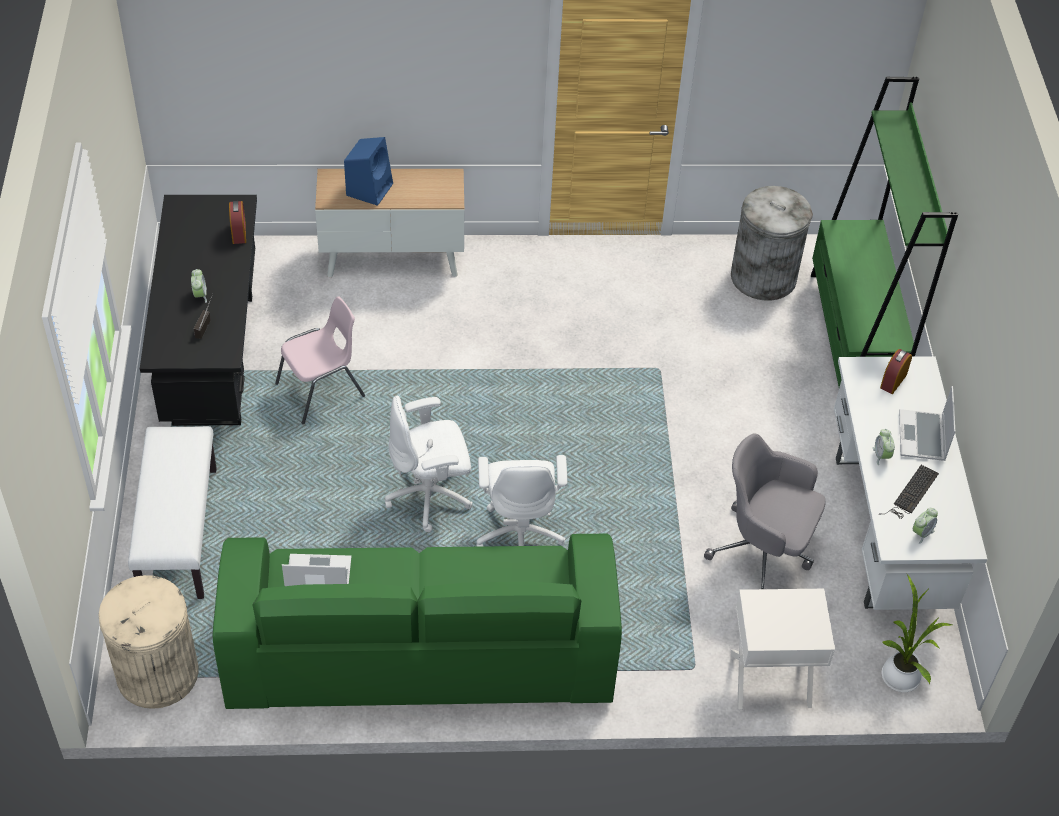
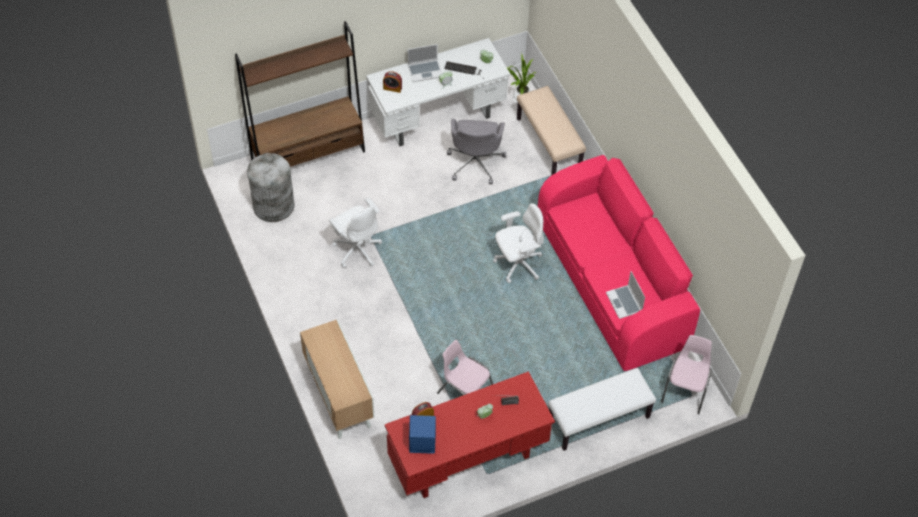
camera: 110 degrees left, 5 degrees up
(157, 673) = (686, 389): beige trash can -> pink chair
(212, 358) = (468, 460): black desk -> red desk
(369, 188) = (340, 375): blue speaker -> blue speaker (421, 442)
(419, 653) = (611, 283): green sofa -> pink sofa
(430, 496) = (514, 312): white office chair -> white office chair (357, 249)
(770, 679) = (549, 144): white nightstand -> beige bench
(852, 341) = (308, 155): green bookcase -> brown bookcase

